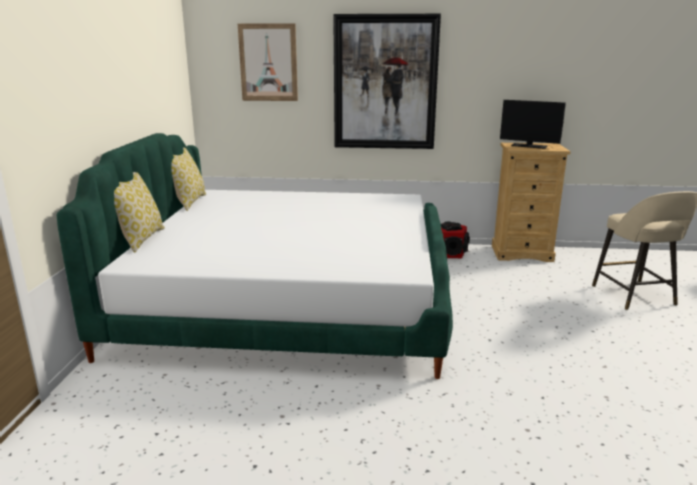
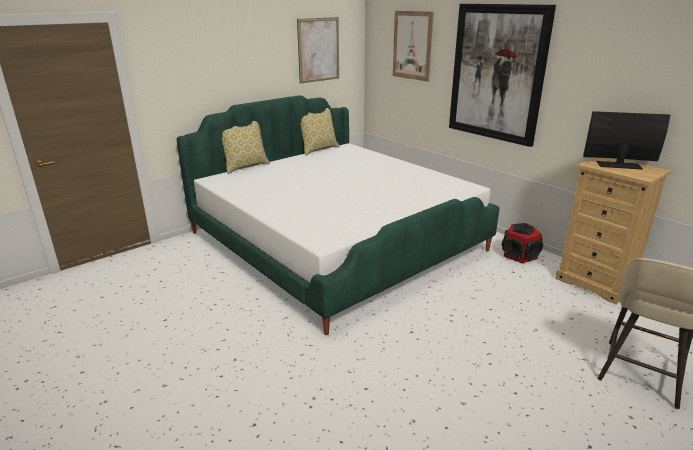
camera: 45 degrees right, 5 degrees up
(159, 73) = (318, 50): none -> picture
(529, 146) = (619, 165): monitor -> monitor turned 120 degrees clockwise

